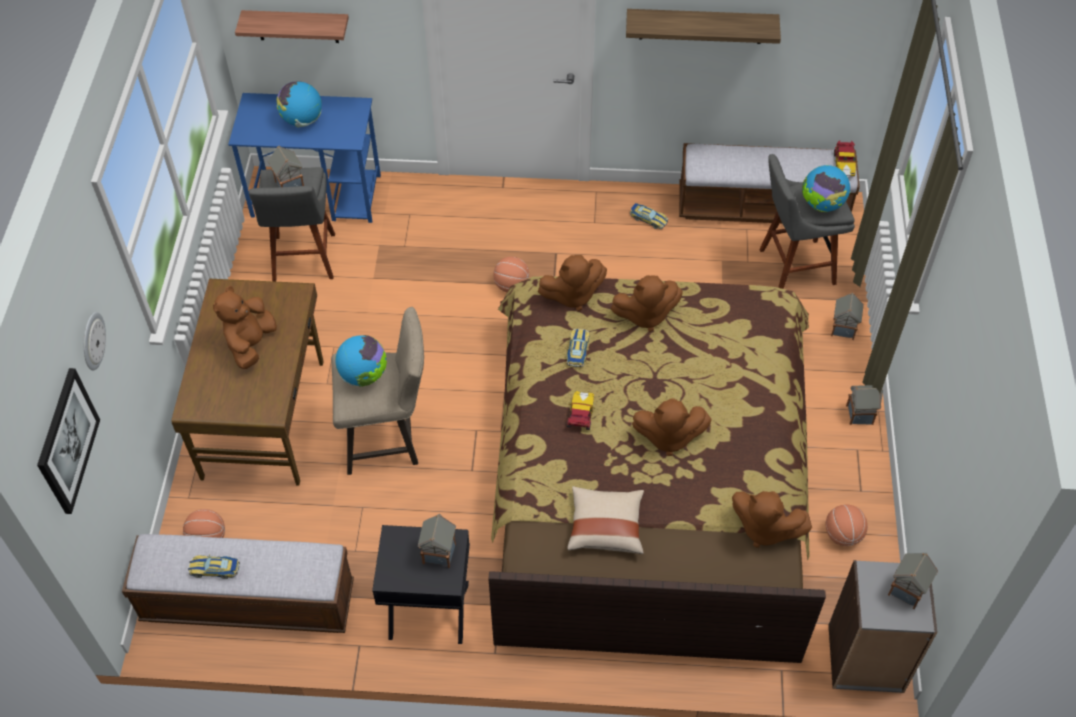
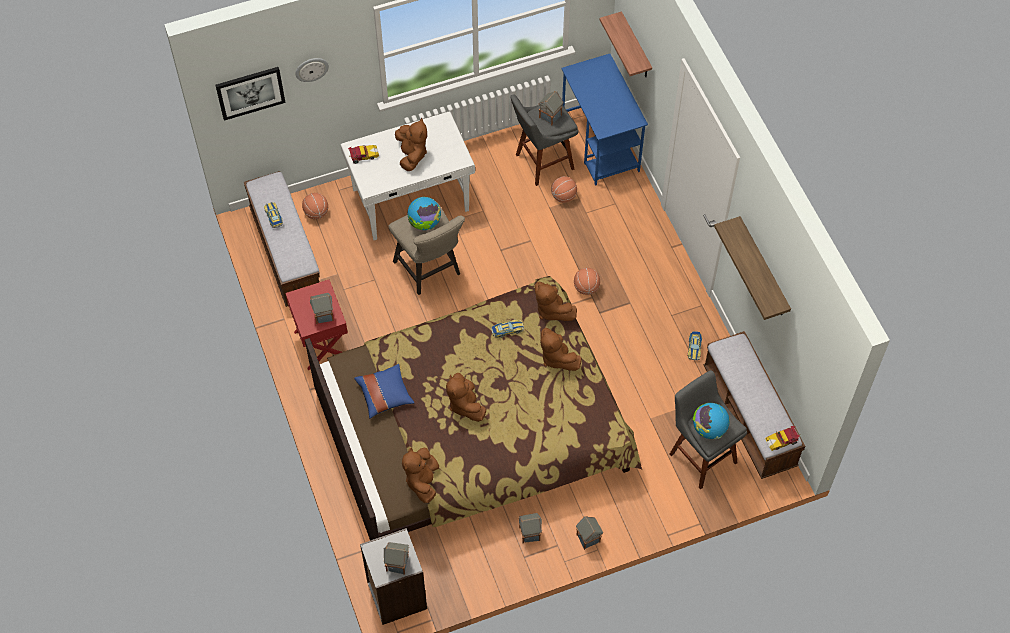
camera: 65 degrees right, 5 degrees up
(251, 344) = (412, 155): brown plush toy -> brown plush toy turned 90 degrees clockwise
(265, 418) = (411, 201): brown desk -> white desk
(302, 120) = (604, 96): globe -> none
(428, 611) = (321, 344): black nightstand -> red nightstand
(580, 415) = (457, 350): toy car -> toy car (363, 156)
(606, 527) = (384, 395): beige pillow -> blue pillow
(843, 328) = (660, 506): toy house -> toy house (530, 533)
(843, 535) = (483, 556): basketball -> basketball (563, 196)

